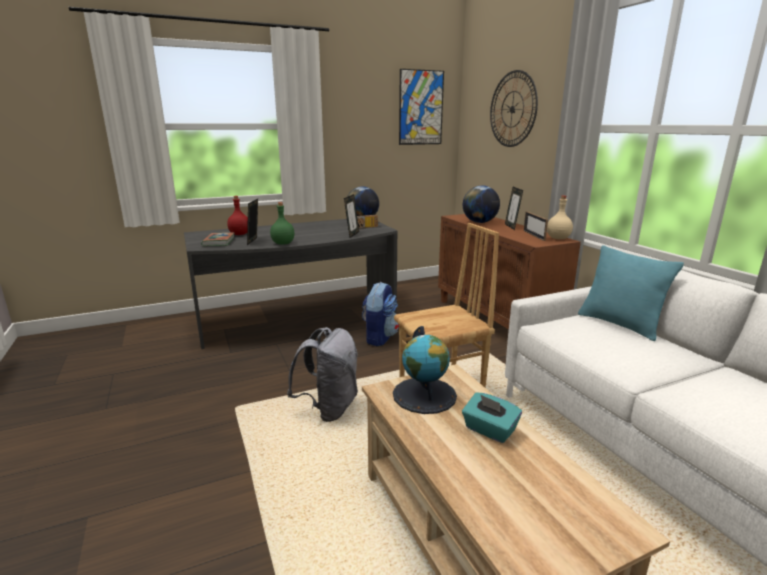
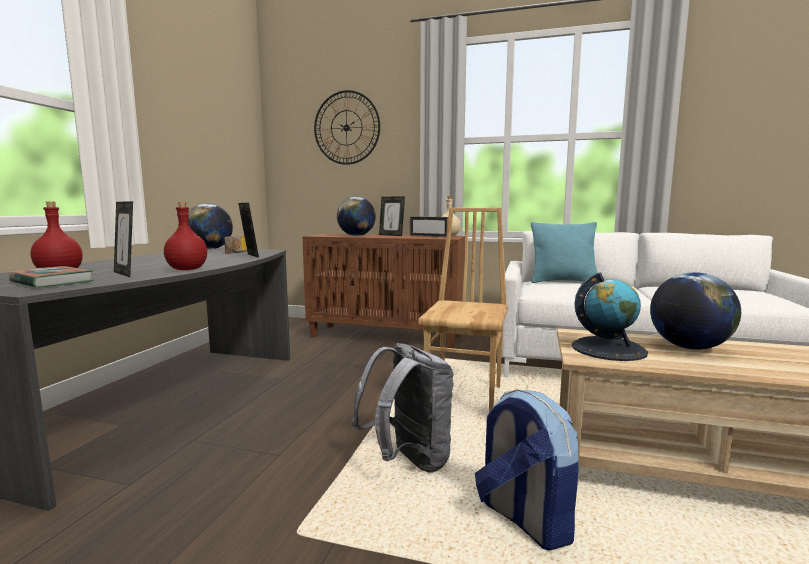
camera: 50 degrees left, 10 degrees down
(283, 243) = (187, 269): green bottle -> red bottle
(379, 337) = (315, 382): backpack -> backpack (523, 519)
(421, 108) = (231, 120): picture -> none
(489, 430) = (689, 347): turquoise tissue box -> globe

